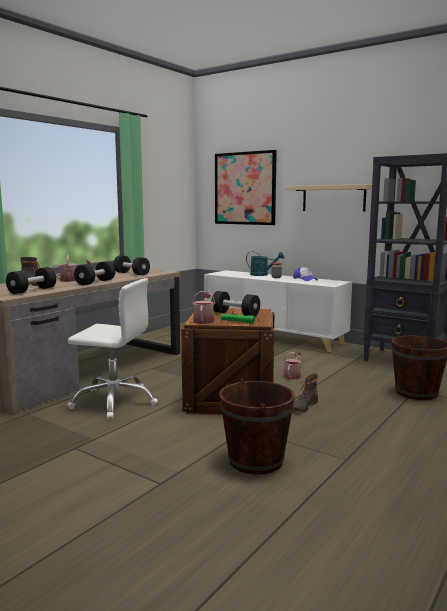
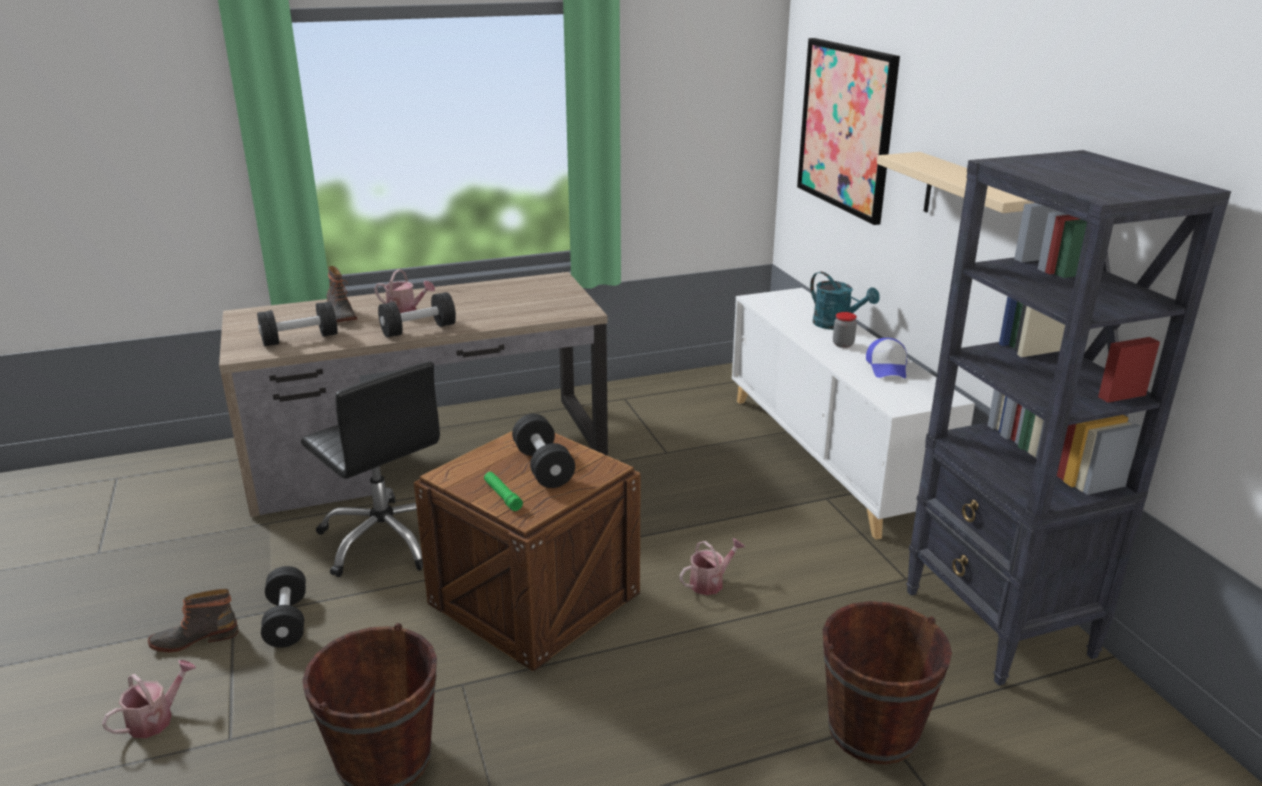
camera: 35 degrees right, 15 degrees up
(114, 401) = (386, 539): white office chair -> black office chair
(131, 273) = (523, 306): black dumbbell -> black dumbbell (287, 621)
(204, 320) = (464, 473): watering can -> watering can (156, 719)
(303, 406) = (617, 671): boot -> boot (195, 638)

